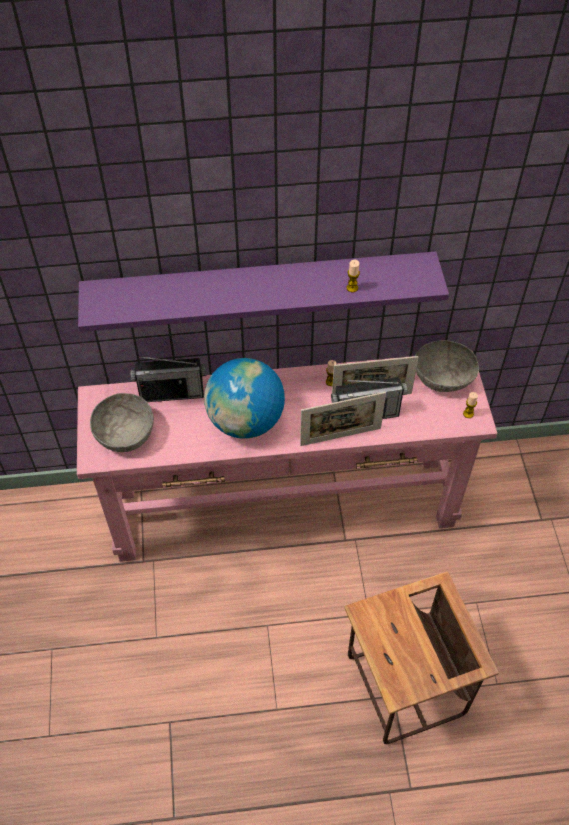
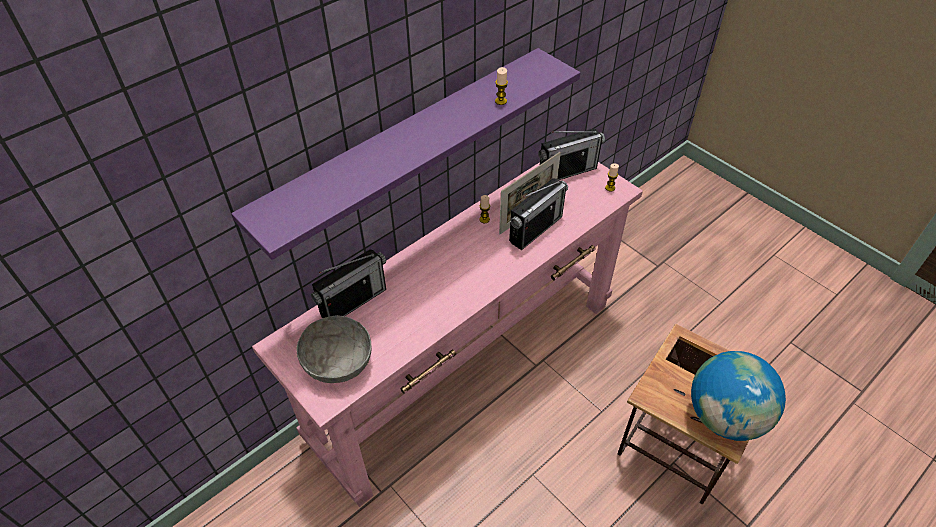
camera: 35 degrees left, 5 degrees down
(246, 421) = (442, 288): globe -> globe (725, 416)
(340, 436) = (532, 256): picture frame -> none
(443, 377) = (567, 172): grey bowl -> radio

